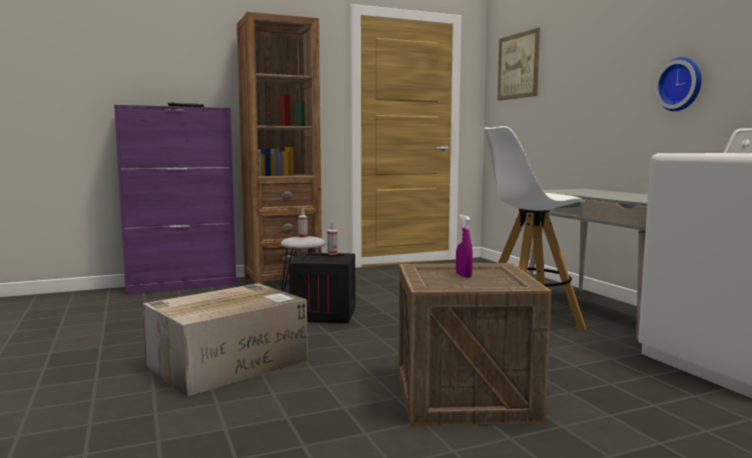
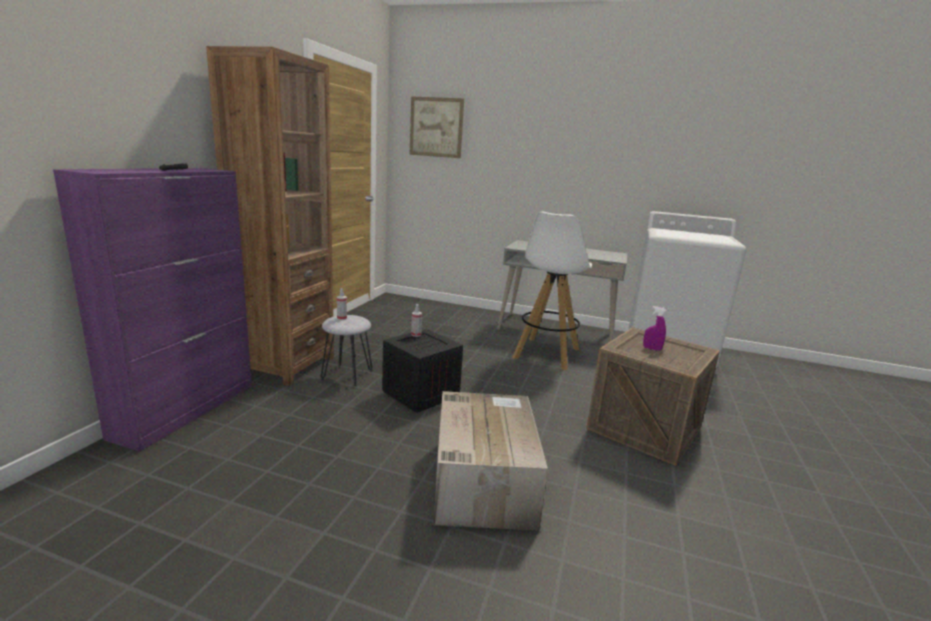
camera: 50 degrees left, 10 degrees up
(681, 84) = (603, 174): wall clock -> none

